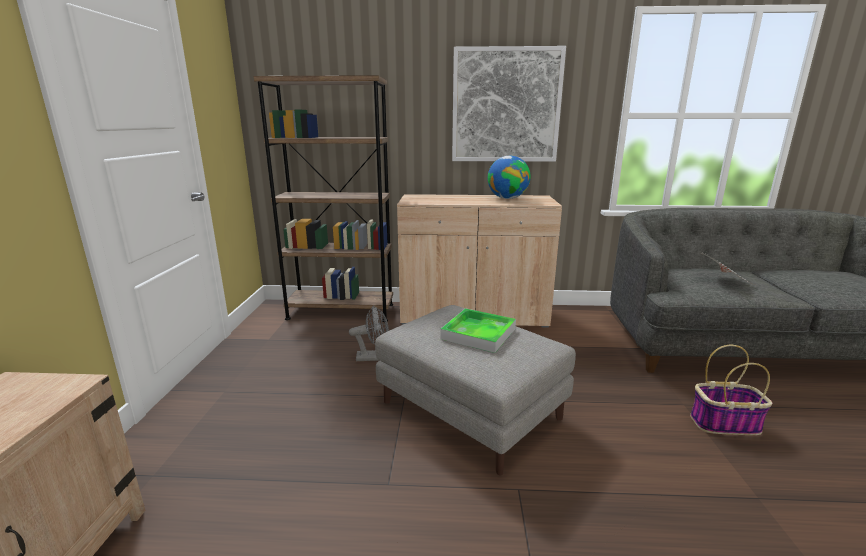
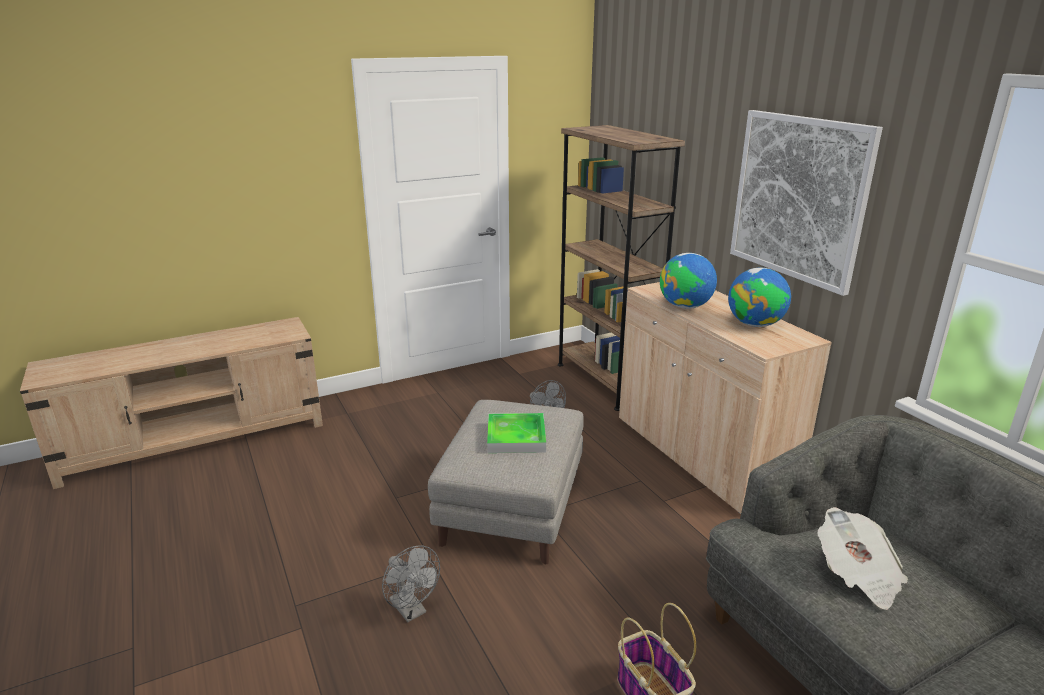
camera: 60 degrees right, 5 degrees up
(456, 202) = (685, 306): none -> globe
(596, 531) = (411, 611): none -> grey fan

